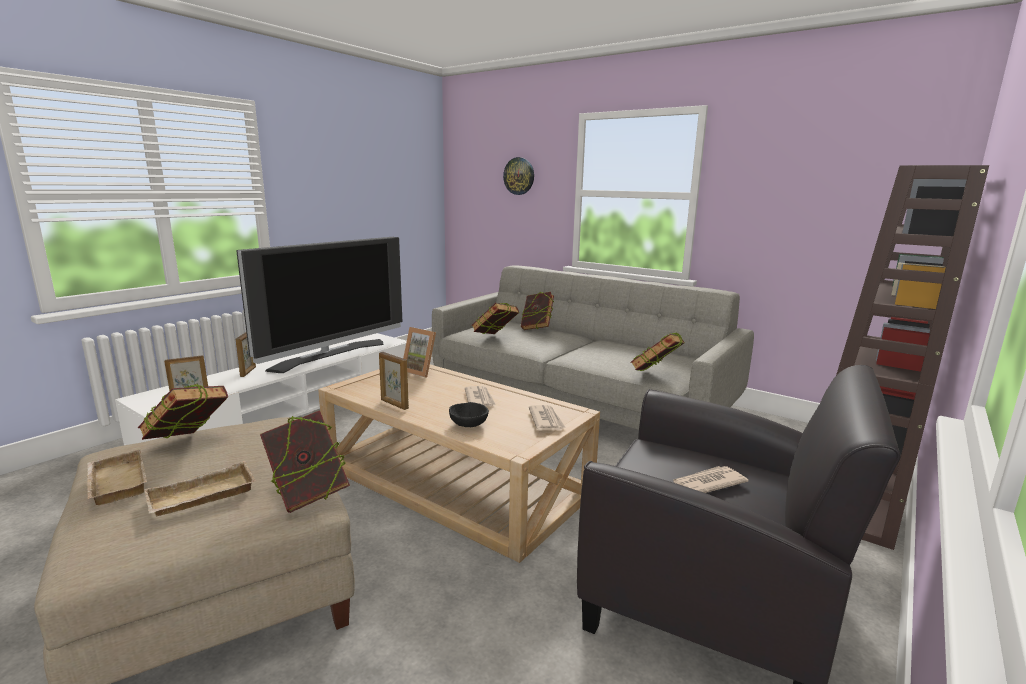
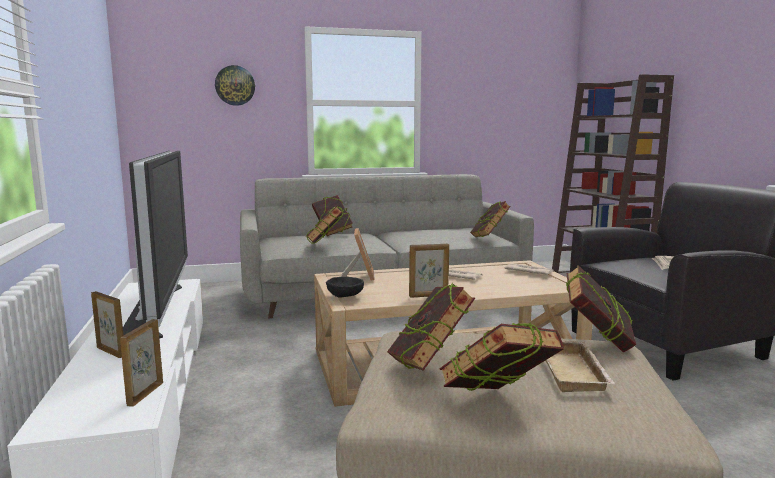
camera: 50 degrees left, 5 degrees down
(115, 483) = (497, 405): beige tray -> book
(421, 371) = (359, 276): picture frame -> picture frame turned 75 degrees counterclockwise
(468, 425) = (506, 288): black bowl -> black bowl (345, 296)

